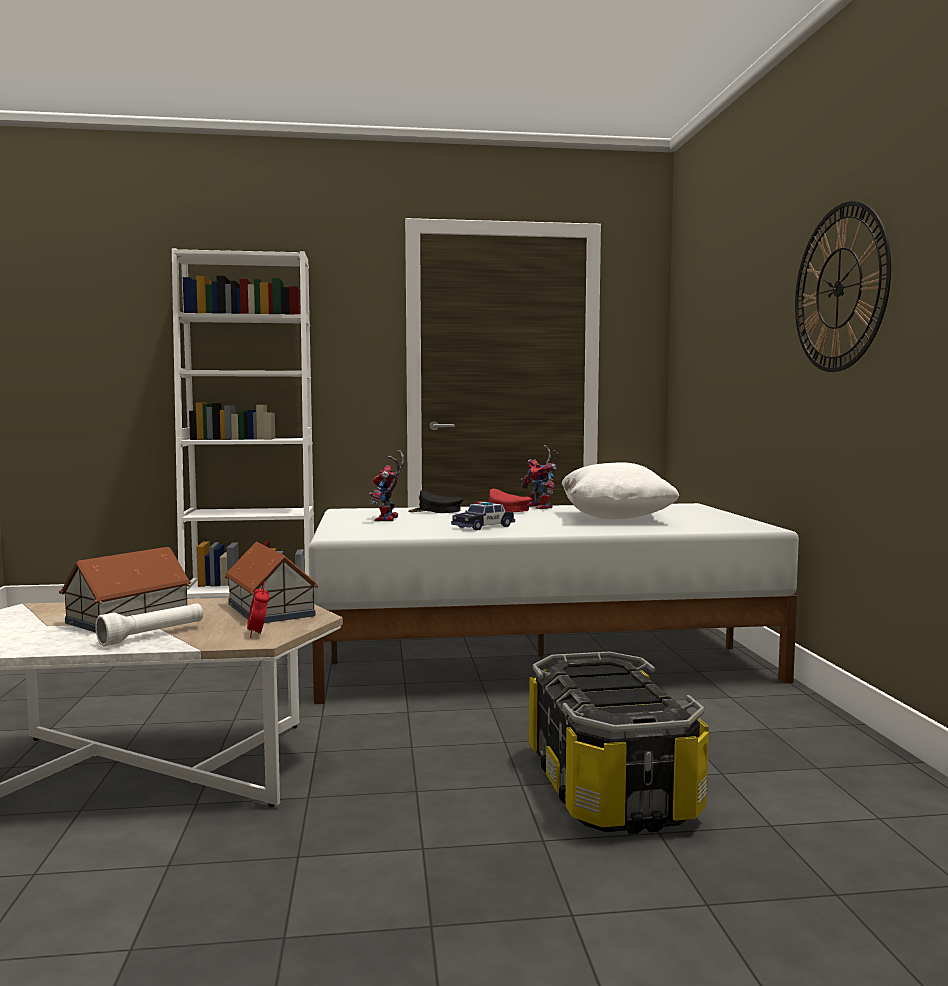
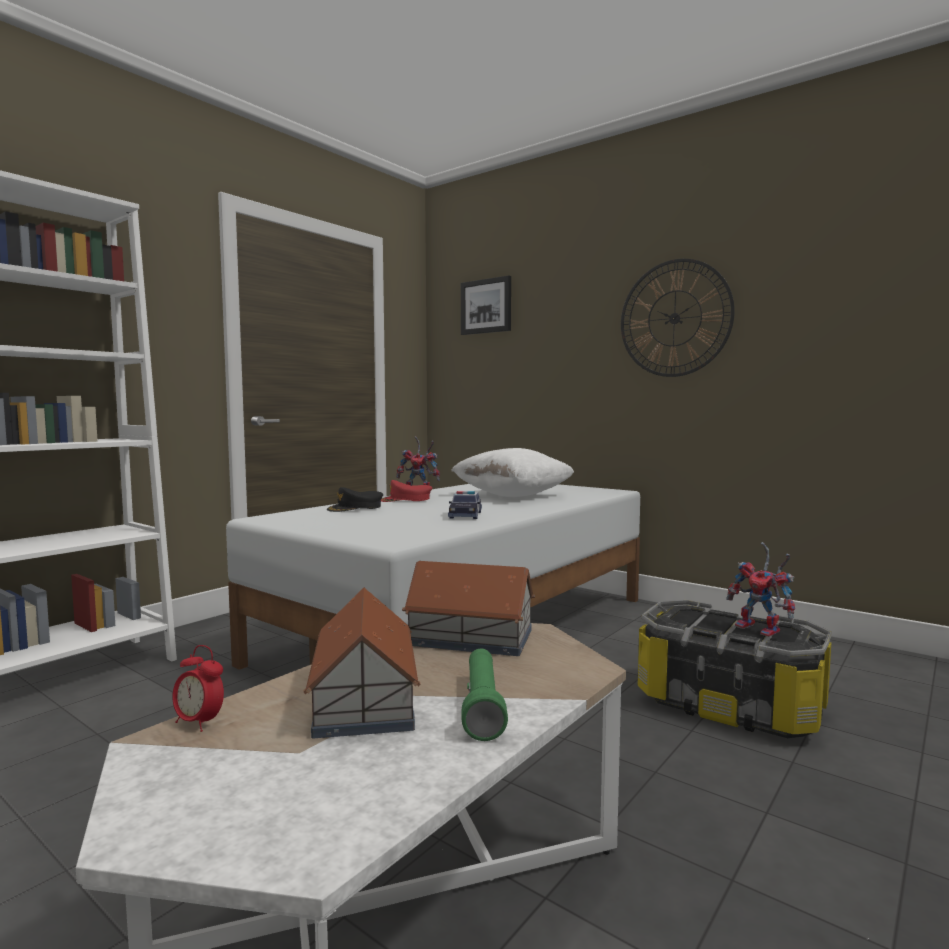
camera: 45 degrees left, 0 degrees up
(153, 635) = (482, 706): white flashlight -> green flashlight
(258, 634) = (563, 663): alarm clock -> alarm clock (199, 723)
(388, 519) = (355, 521): toy robot -> toy robot (762, 630)
(704, 288) = (486, 306): none -> picture

